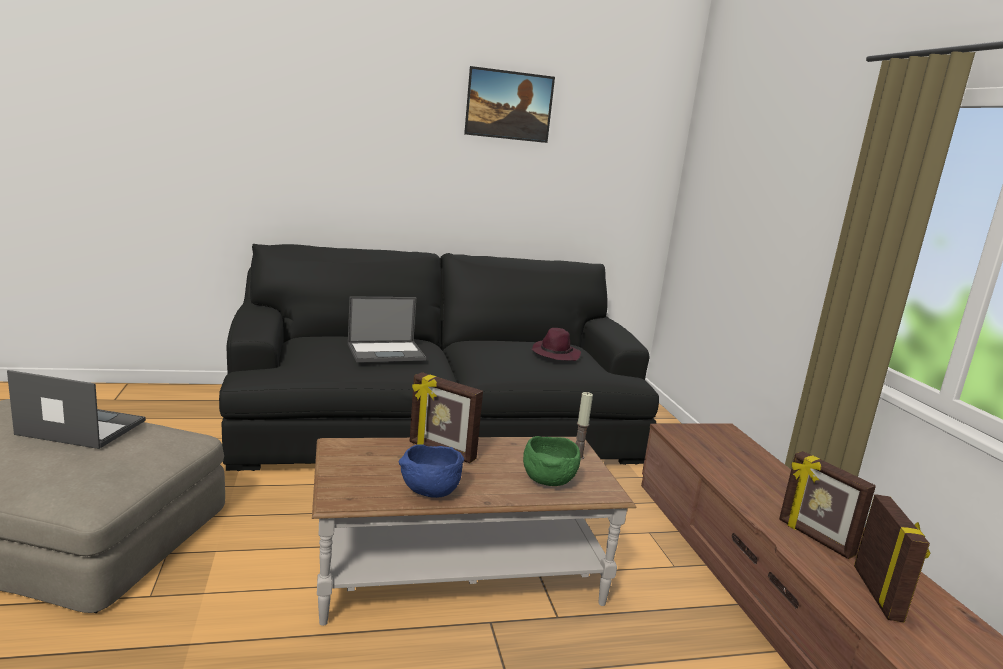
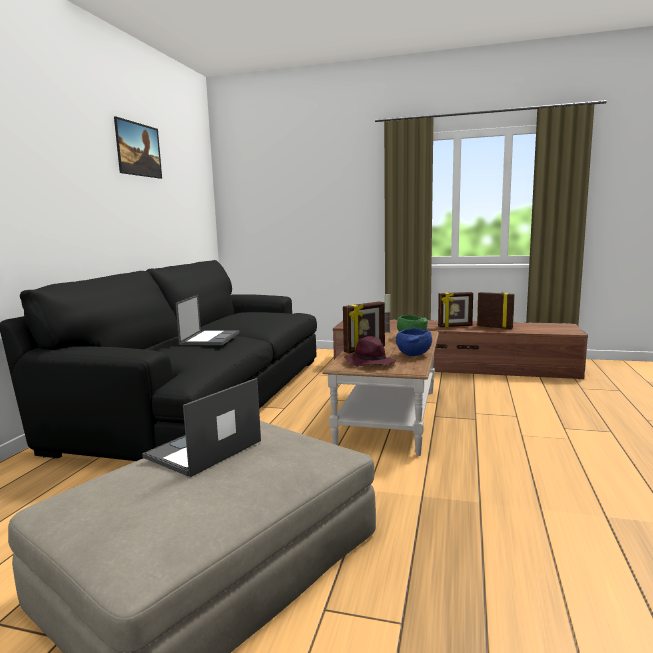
camera: 60 degrees left, 5 degrees down
(554, 354) = (260, 313): purple hat -> purple hat (369, 363)

